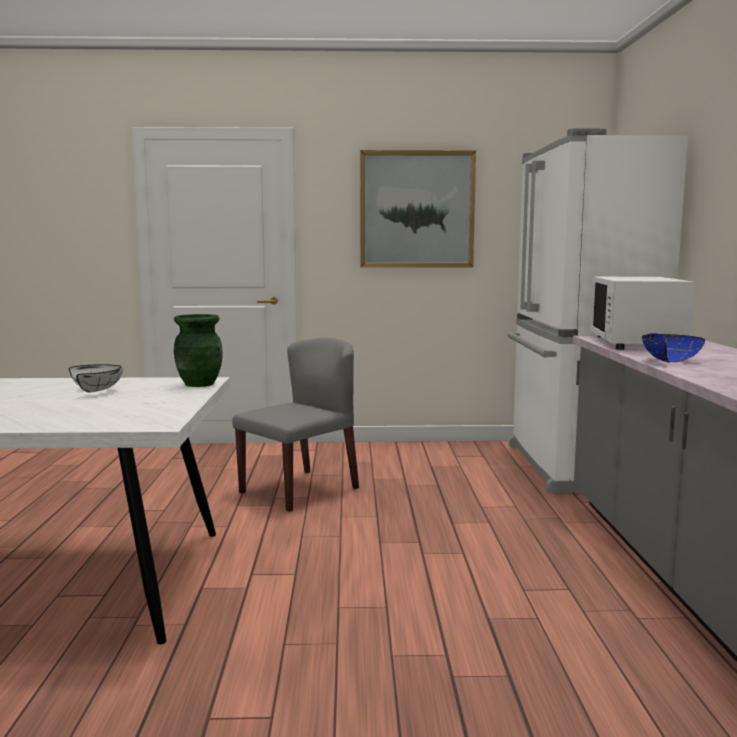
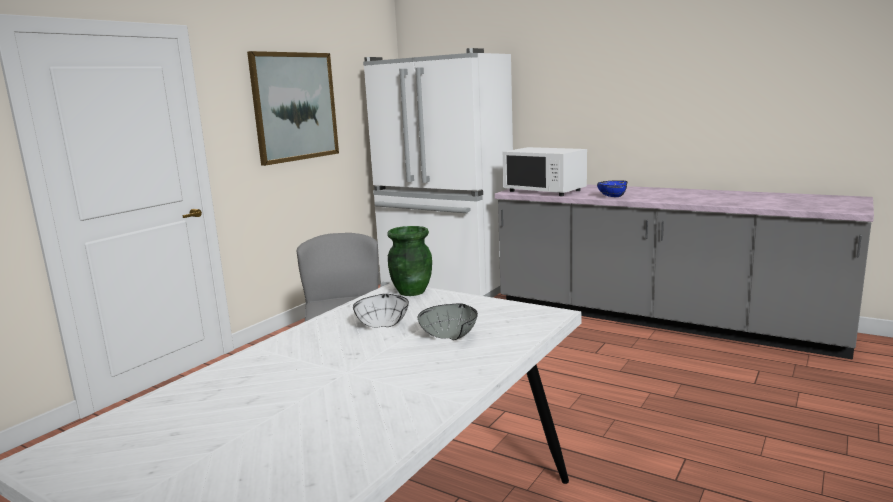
camera: 55 degrees left, 5 degrees up
(74, 408) = (451, 335): none -> grey bowl

